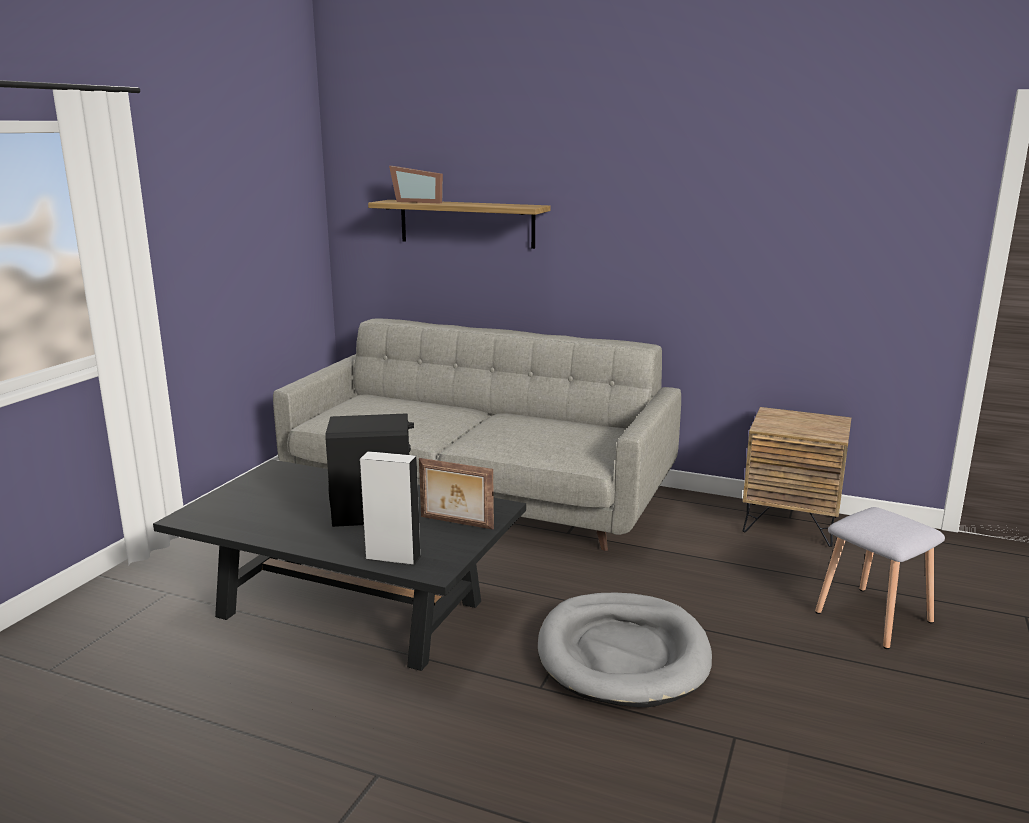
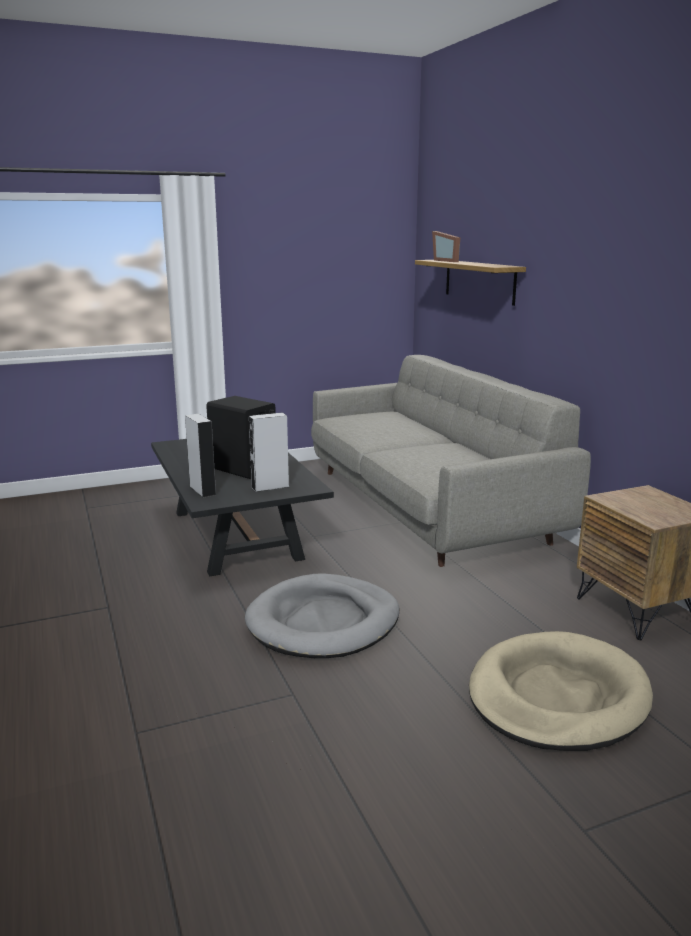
camera: 45 degrees right, 0 degrees up
(456, 523) = (270, 487): picture frame -> grey speaker
(873, 618) = (557, 697): grey stool -> beige dog bed

